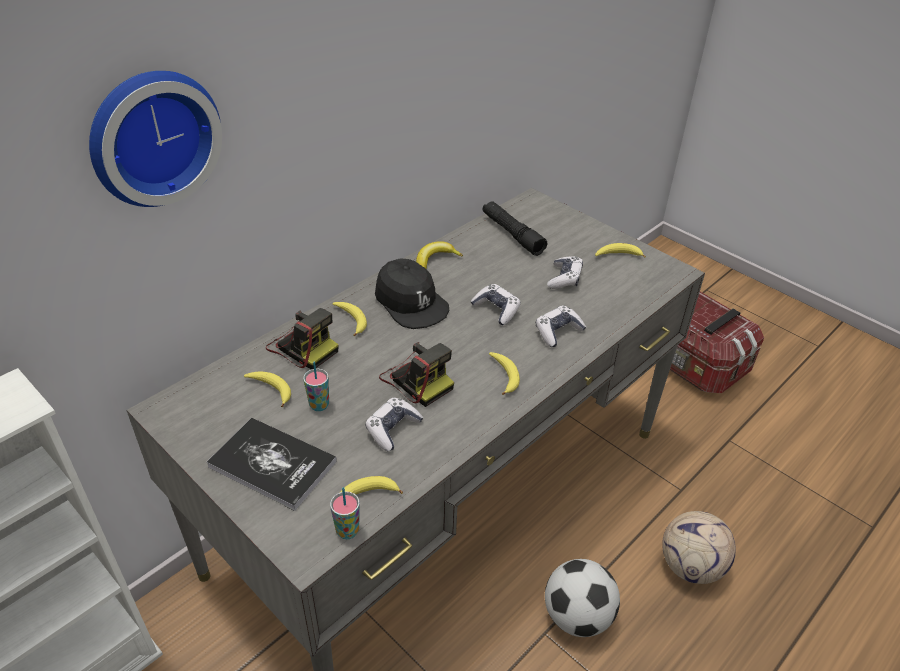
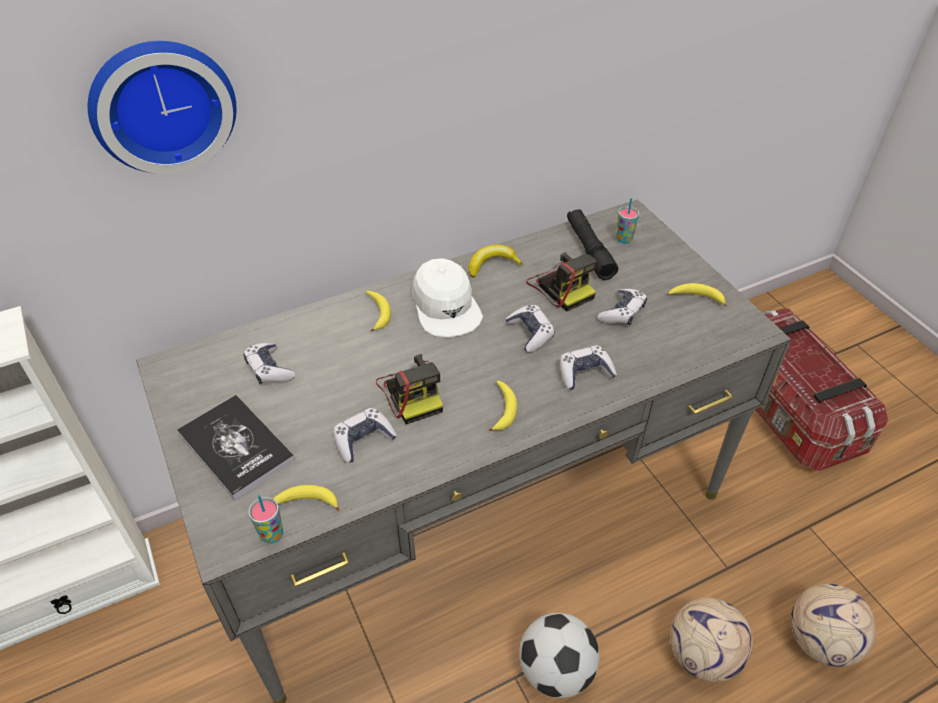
camera: 20 degrees right, 5 degrees up
(271, 389) = (269, 369): banana -> game controller
(302, 346) = (319, 331): camera -> camera (561, 287)
(319, 405) = (306, 397): cup -> cup (624, 239)
(410, 303) = (445, 307): black cap -> white cap
(774, 527) = (820, 640): none -> football

